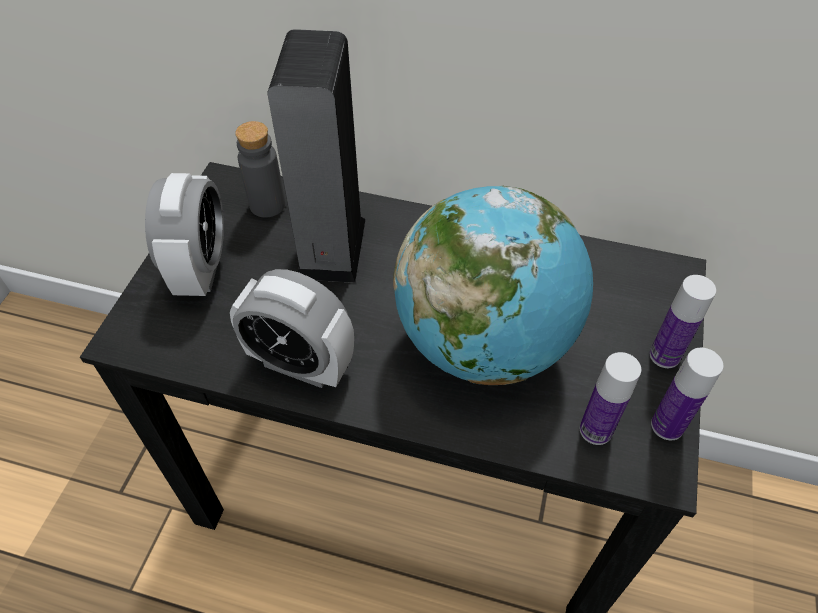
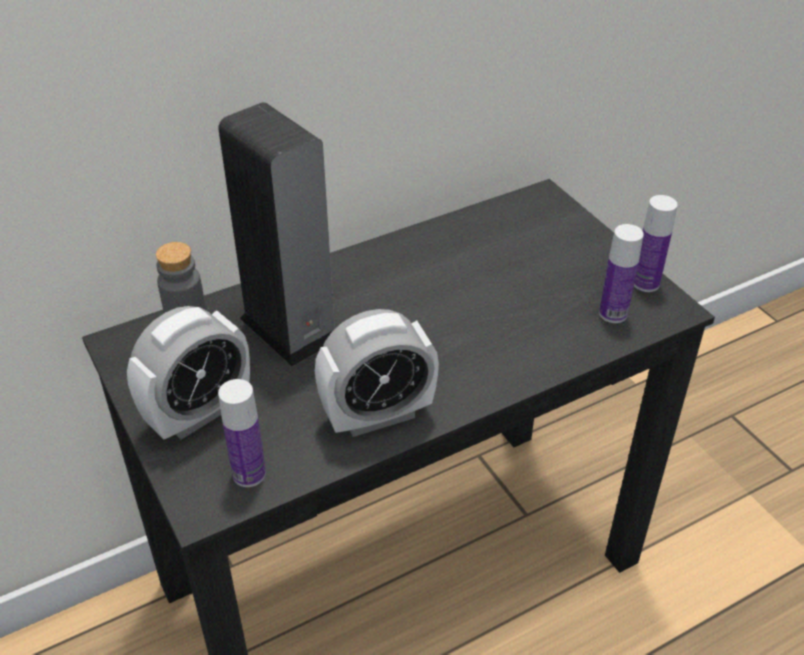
camera: 45 degrees left, 10 degrees down
(201, 269) = (199, 413): alarm clock -> alarm clock turned 90 degrees clockwise
(484, 342) = (484, 313): globe -> none
(664, 355) = (596, 247): bottle -> bottle (249, 474)

